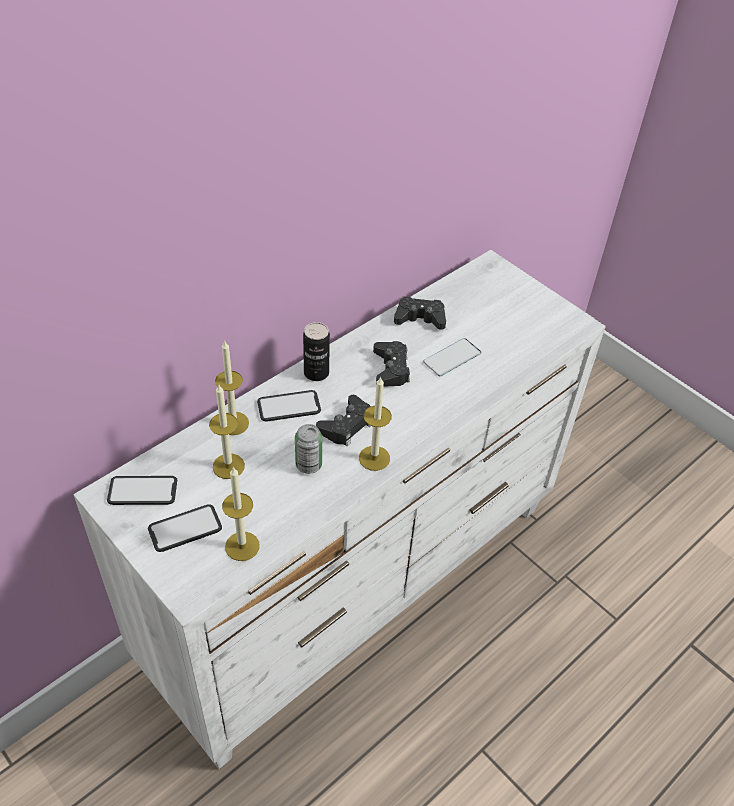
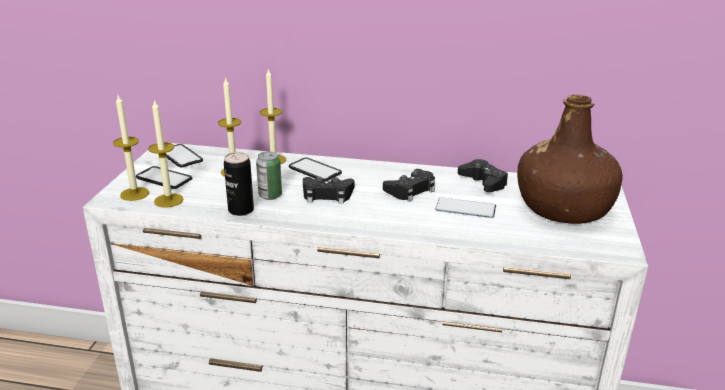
camera: 55 degrees right, 20 degrees down
(316, 373) = (361, 167): can -> can (241, 210)
(374, 458) = (310, 215): candle -> candle (134, 194)
(501, 306) = (563, 208): none -> brown bottle

